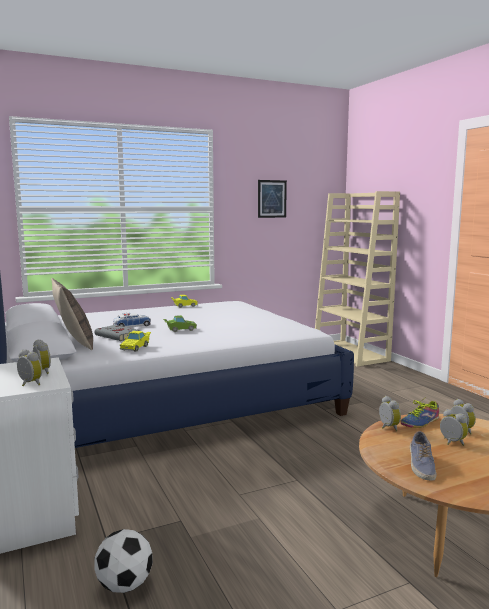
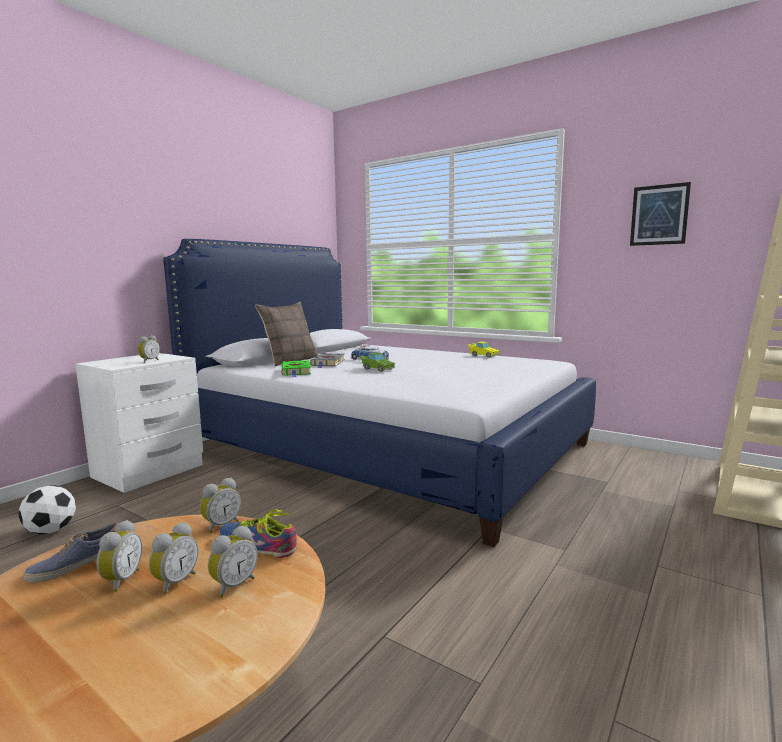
camera: 60 degrees right, 0 degrees up
(29, 384) = (116, 364): alarm clock -> alarm clock (120, 580)
(136, 347) = (296, 371): yellow toy car -> green book

